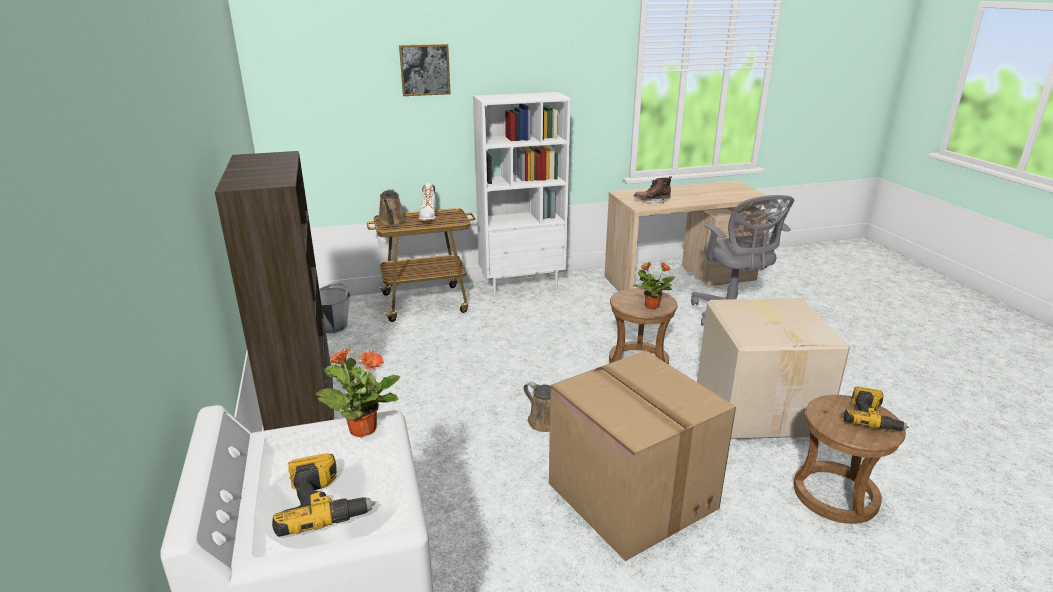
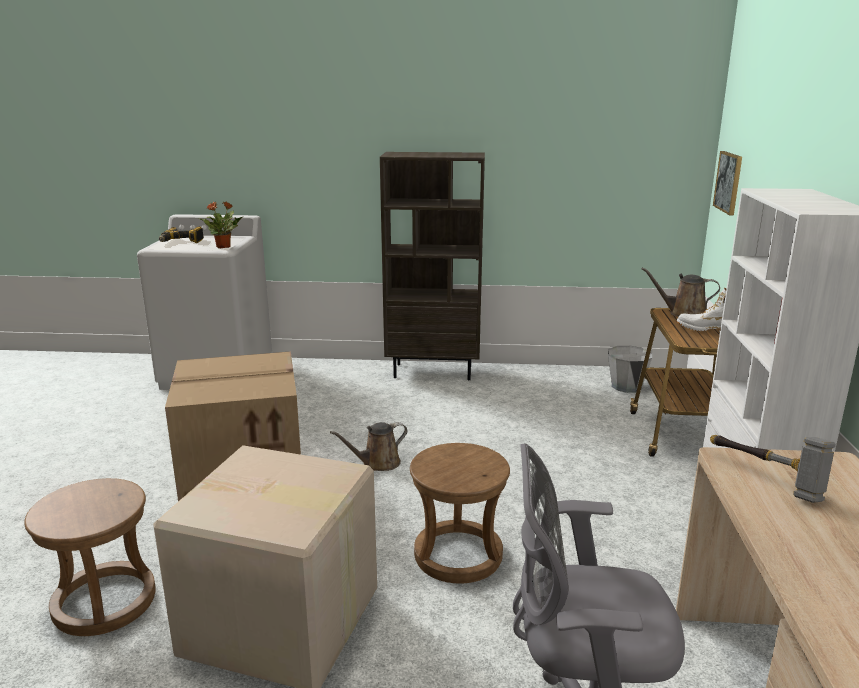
camera: 110 degrees right, 5 degrees down
(425, 70) = (794, 139): picture -> picture (728, 182)
(651, 306) = (440, 466): potted plant -> none
(652, 202) = (766, 478): brown boot -> hammer
(872, 418) = (71, 518): power drill -> none

